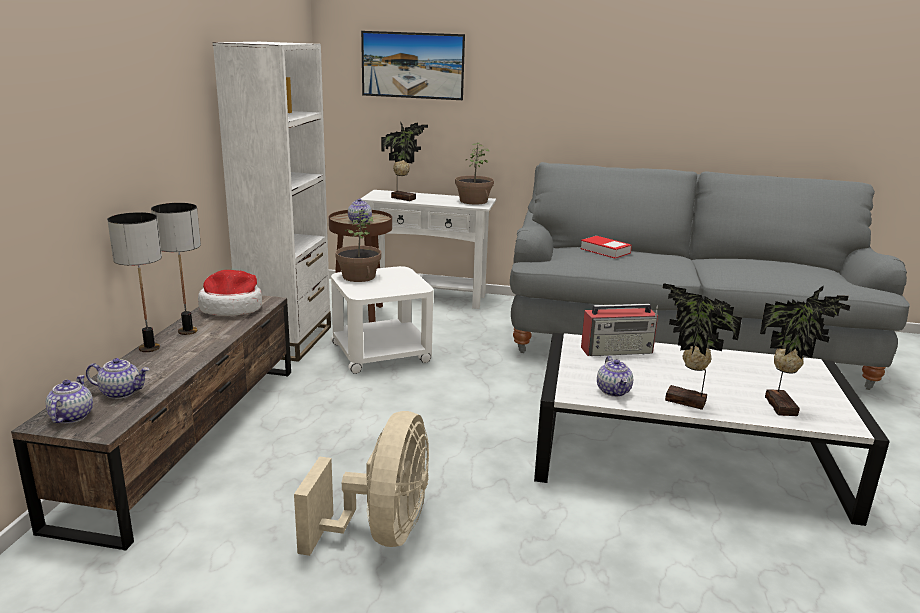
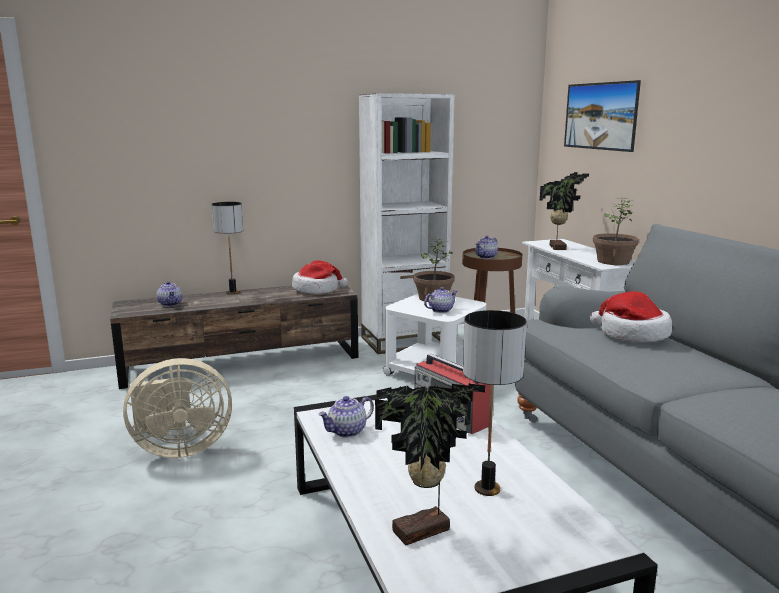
camera: 60 degrees right, 5 degrees down
(71, 416) = (135, 304): teapot -> teapot (441, 310)
(187, 331) = (266, 292): table lamp -> table lamp (486, 489)
(605, 251) = (631, 334): book -> hat
(685, 403) = (362, 470): potted plant -> none

